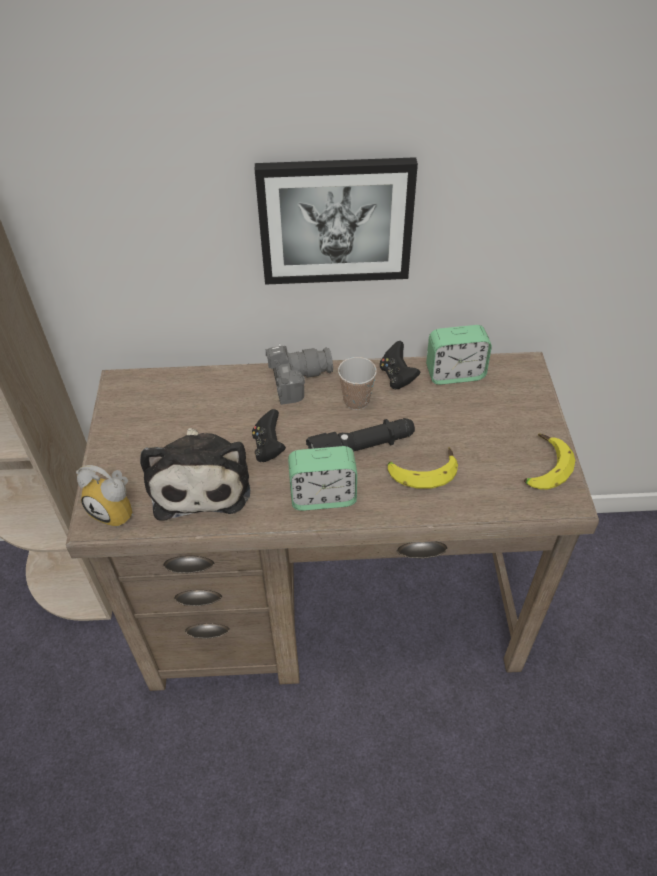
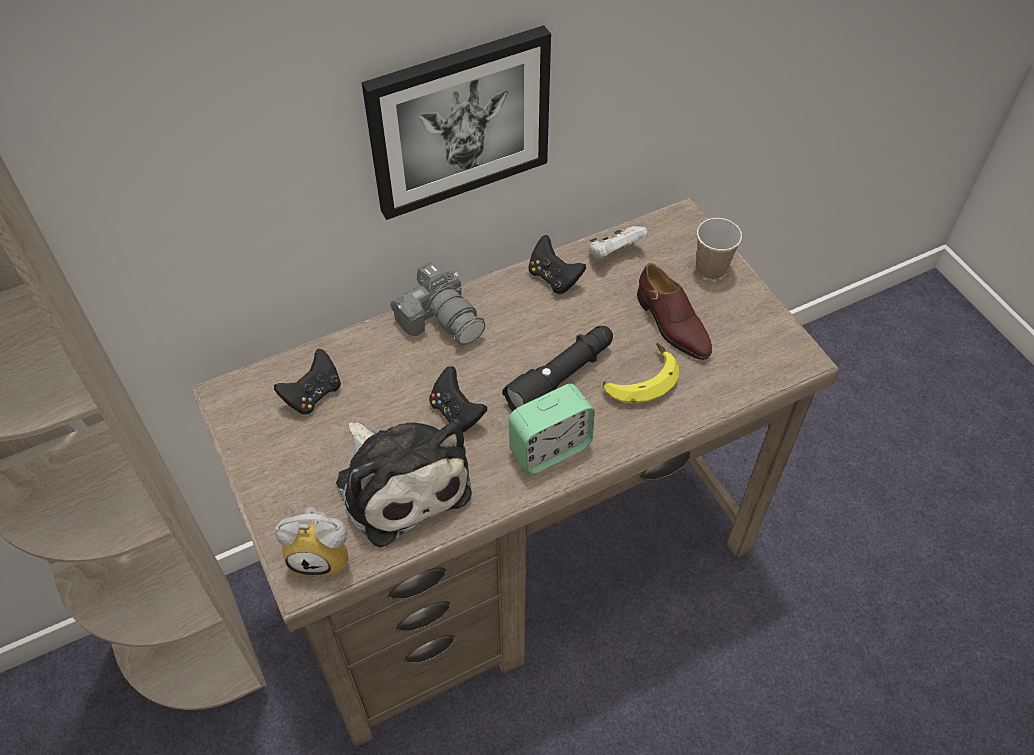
camera: 25 degrees left, 5 degrees up
(177, 401) = (313, 394): none -> black game controller
(296, 379) = (441, 319): camera -> camera turned 90 degrees clockwise
(356, 401) = (524, 322): cup -> cup (711, 269)
(455, 373) = (614, 253): alarm clock -> white game controller
(472, 439) = (672, 325): none -> brown shoe
(542, 467) = (757, 331): banana -> none

